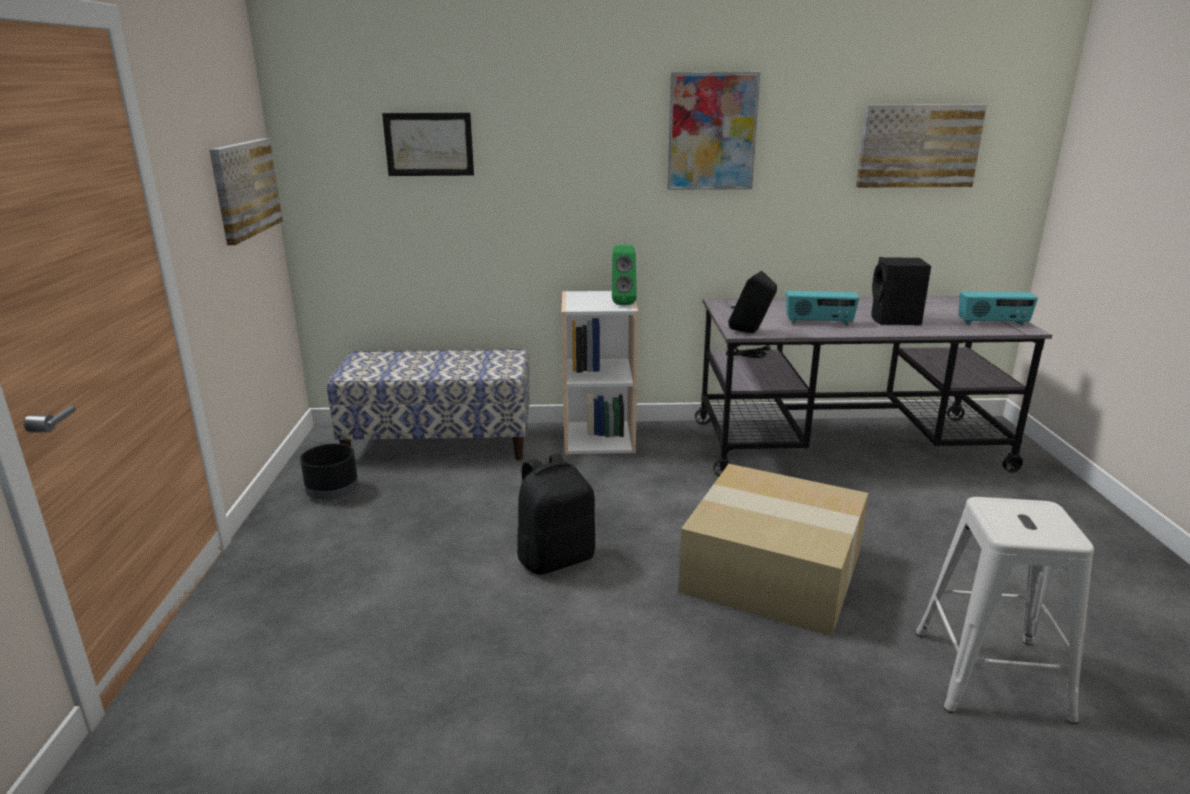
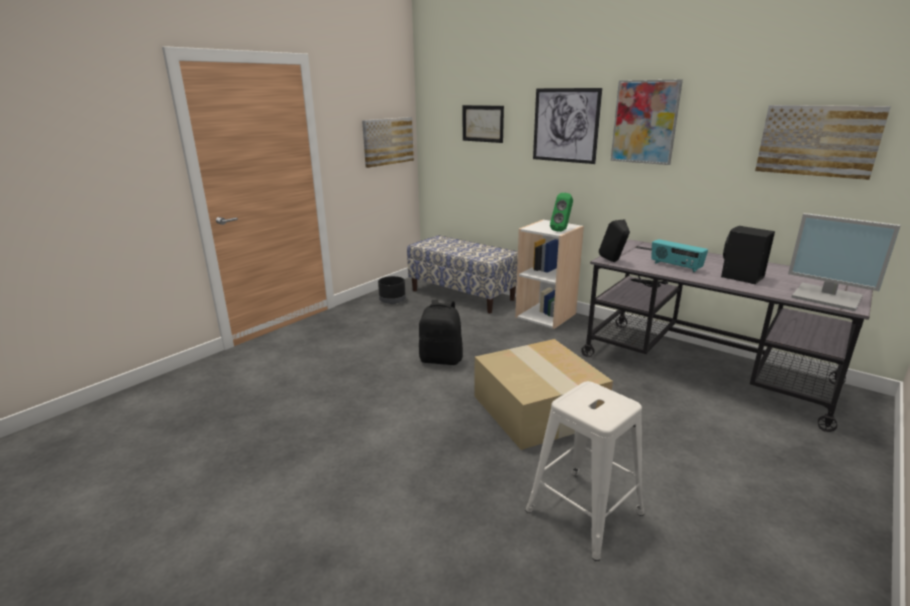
camera: 40 degrees right, 0 degrees up
(588, 141) = (565, 125): none -> picture
(993, 323) = (828, 297): radio -> monitor

